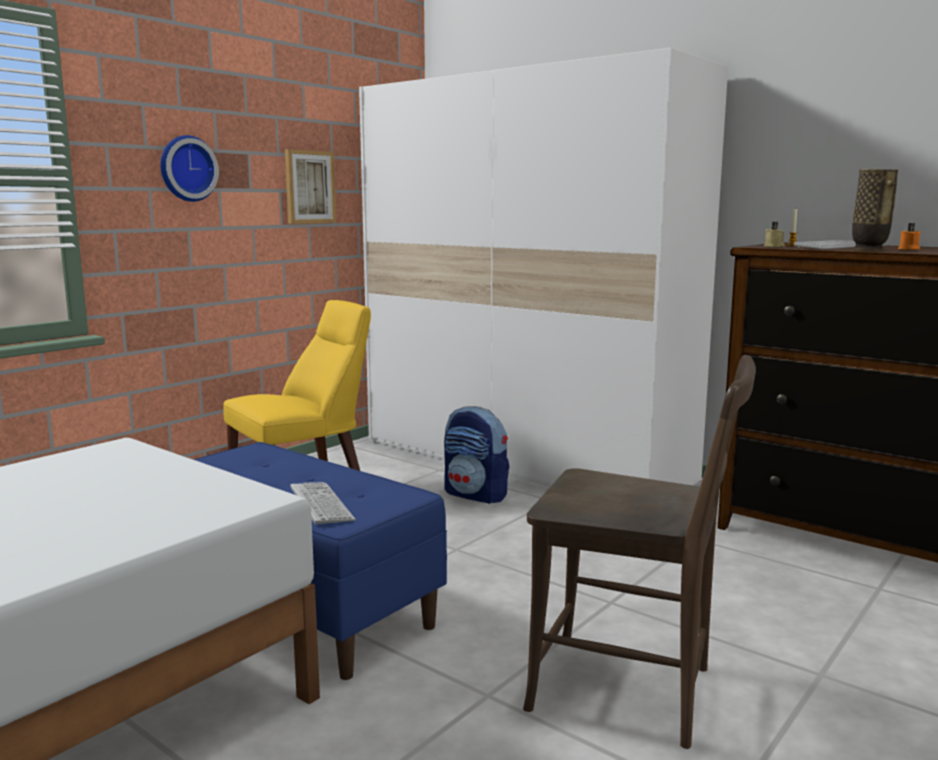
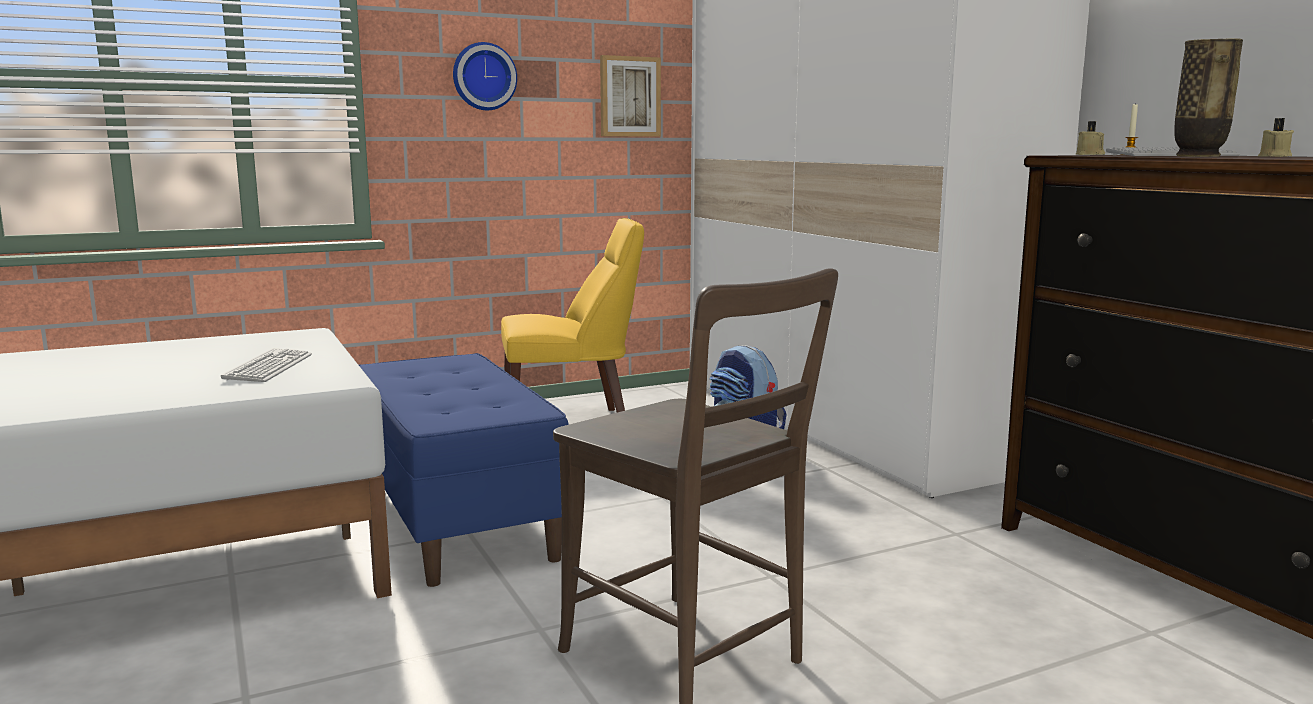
camera: 25 degrees right, 0 degrees up
(321, 504) = (444, 407): keyboard -> keyboard (269, 367)
(909, 249) = (1274, 156): orange candle -> beige candle

